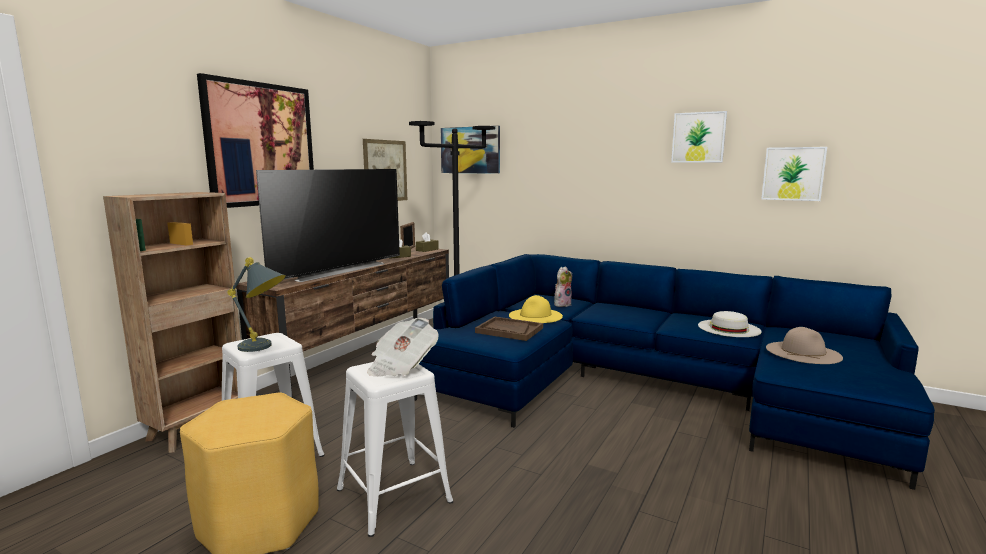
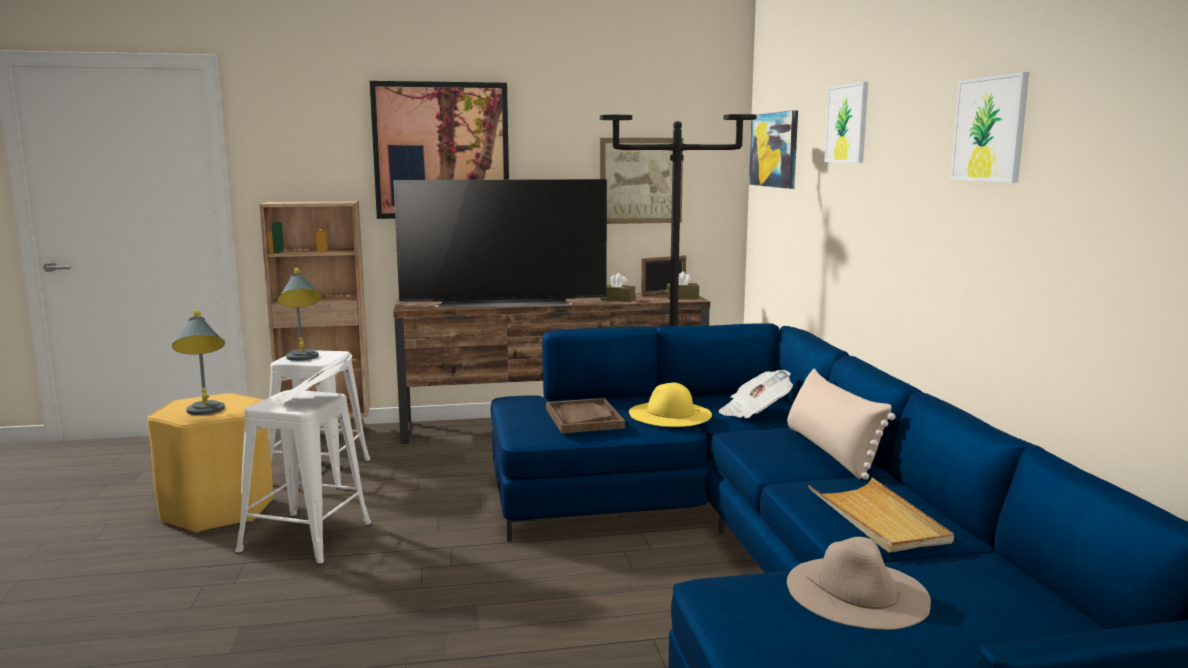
camera: 50 degrees right, 0 degrees up
(273, 420) = (205, 413): none -> grey table lamp
(562, 304) = (754, 412): plush toy -> newspaper
(637, 310) = (831, 451): none -> beige pillow
(728, 328) = (878, 519): white hat -> beige tray
(793, 173) = (1120, 216): picture -> picture (847, 123)

